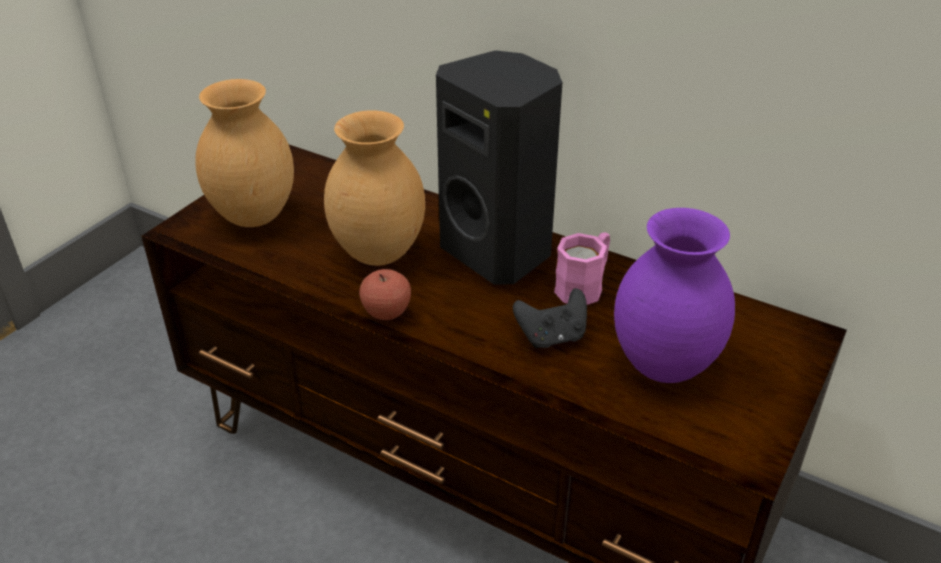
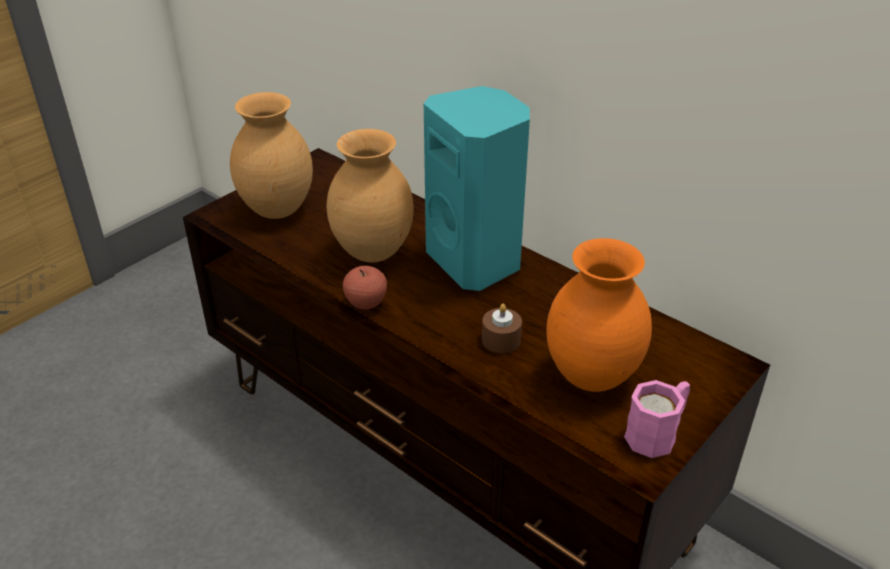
camera: 10 degrees right, 0 degrees up
(499, 252) = (477, 261): black speaker -> turquoise speaker
(552, 337) = (501, 340): black game controller -> brown candle
(584, 285) = (542, 299): pink mug -> pink mug (657, 433)
(663, 367) = (590, 377): purple vase -> orange vase

